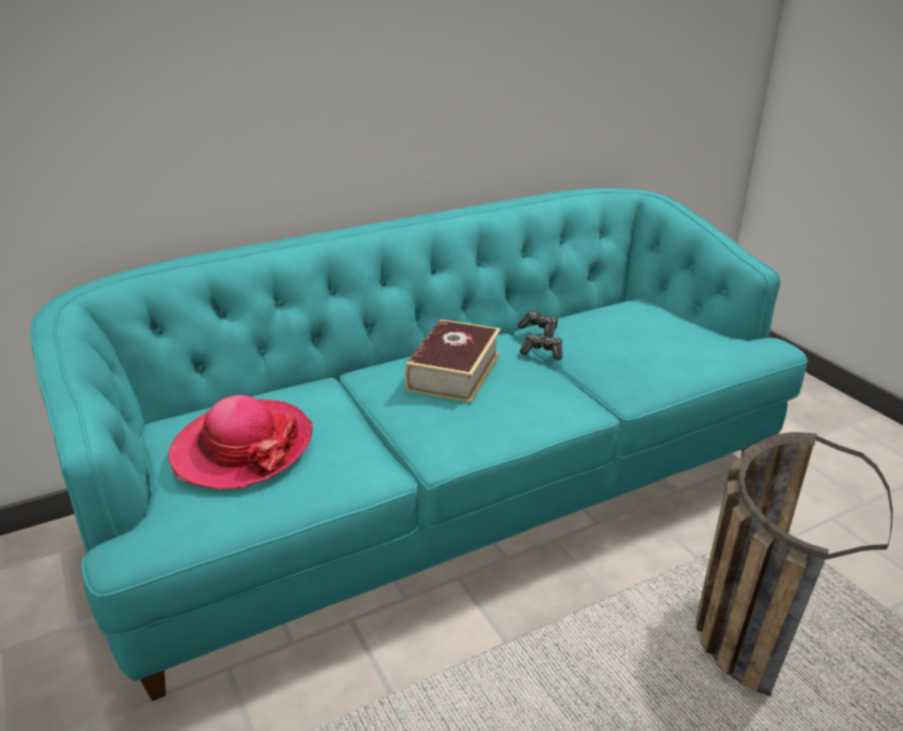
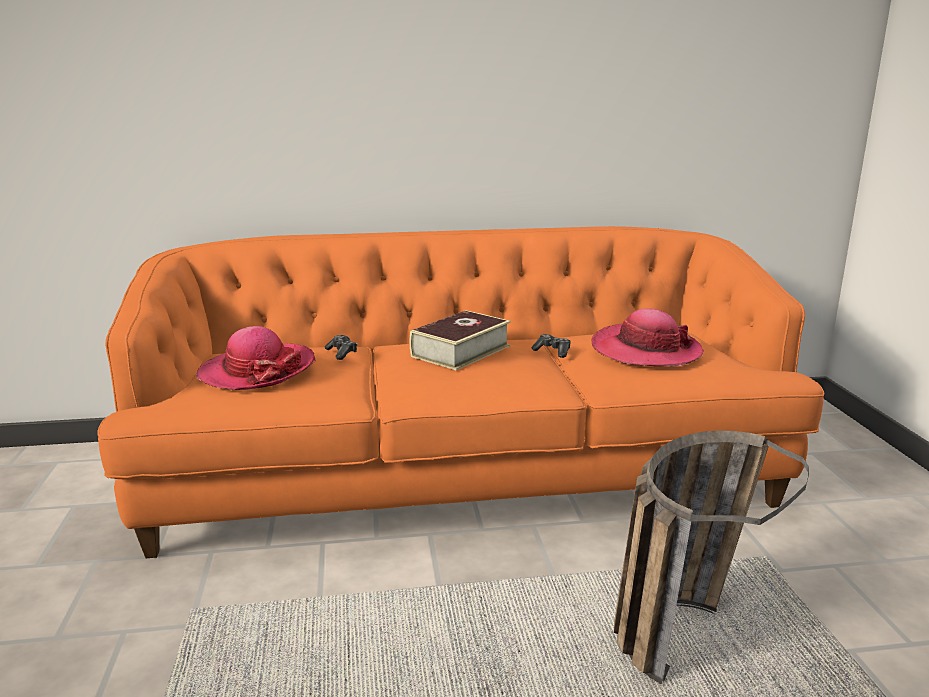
camera: 20 degrees right, 10 degrees down
(451, 493) = (464, 476): turquoise sofa -> orange sofa
(539, 330) = (563, 337): game controller -> game controller (342, 353)
(636, 338) = (645, 350): none -> hat

